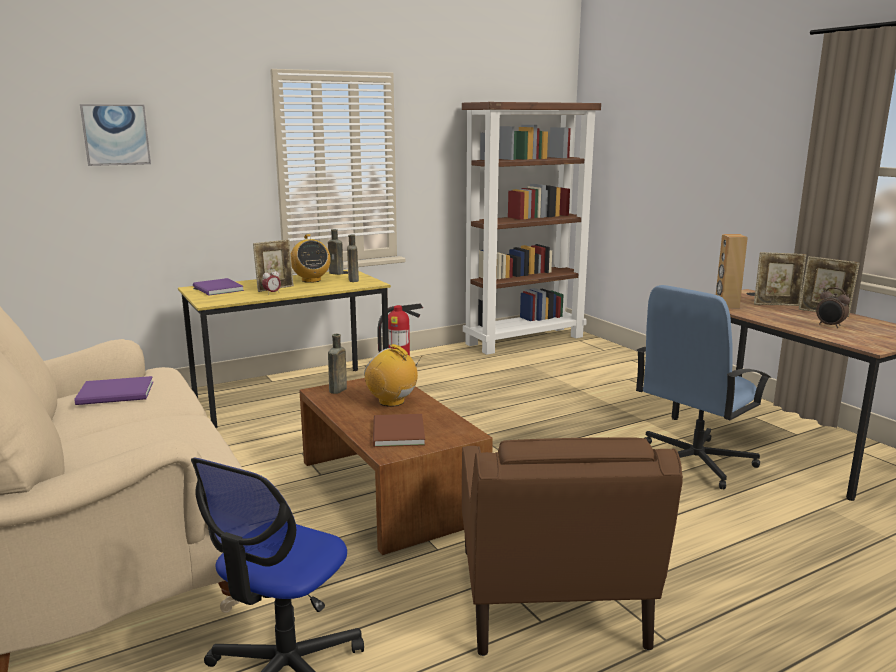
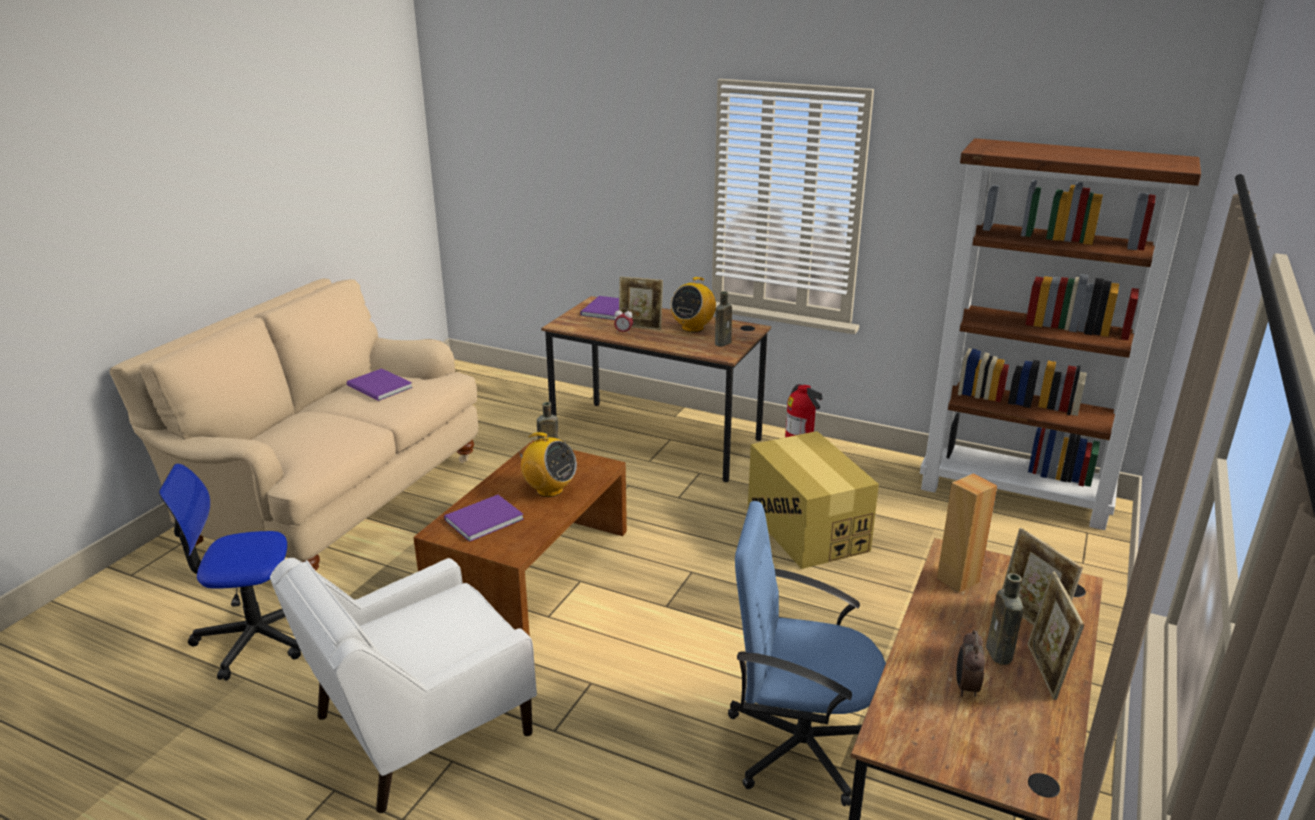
camera: 55 degrees right, 10 degrees up
(116, 134) = (568, 137): picture -> none
(292, 396) = (656, 440): yellow desk -> brown desk
(337, 273) = (737, 327): brown bottle -> brown bottle (1000, 655)
(392, 402) = (549, 490): radio -> radio turned 120 degrees clockwise
(396, 433) = (481, 519): brown book -> purple book
(482, 391) = (807, 529): none -> cardboard box
(549, 600) = (419, 727): brown armchair -> white armchair

